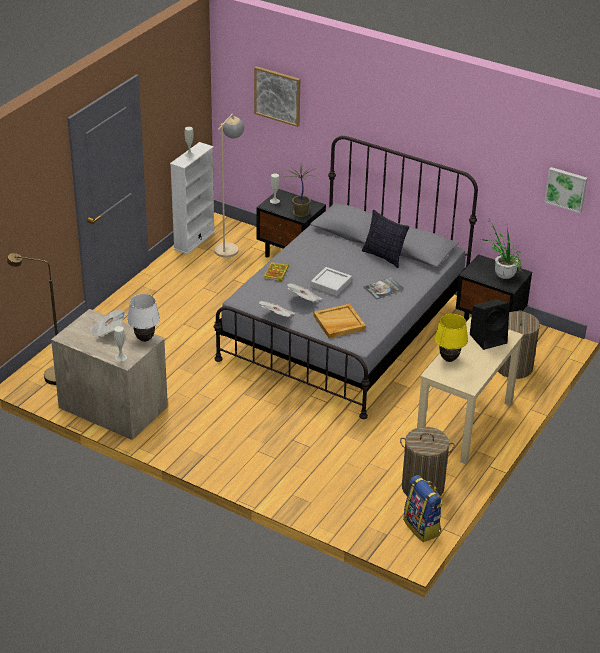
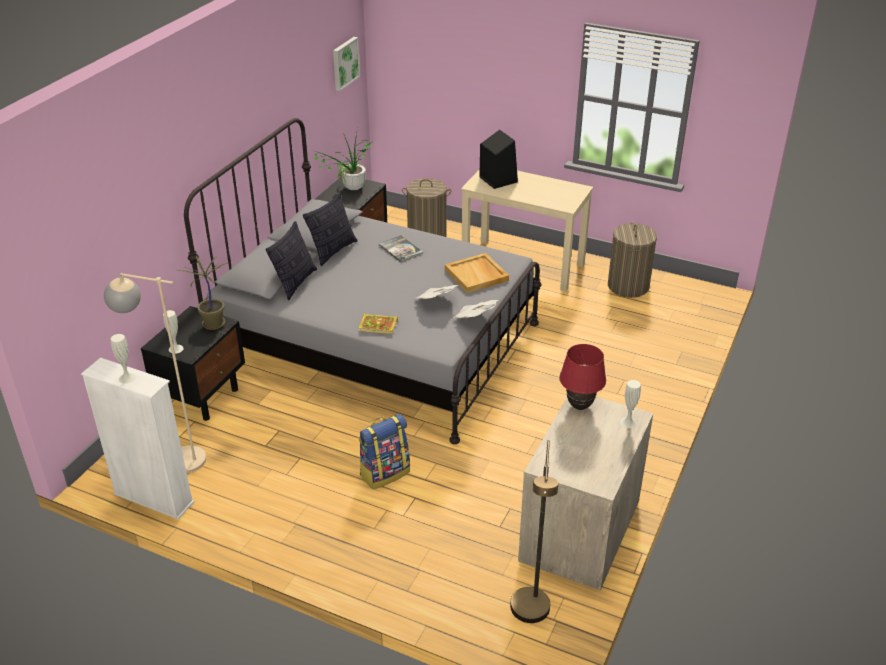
camera: 95 degrees left, 0 degrees up
(107, 331) = (574, 443): newspaper -> none
(144, 339) = (579, 406): white table lamp -> red table lamp
(277, 95) = (102, 220): picture -> none
(331, 284) = (397, 284): grey tray -> none
(339, 240) = (295, 283): none -> pillow
(422, 527) = (682, 285): backpack -> backpack (384, 473)
(449, 359) = (540, 199): yellow table lamp -> none

